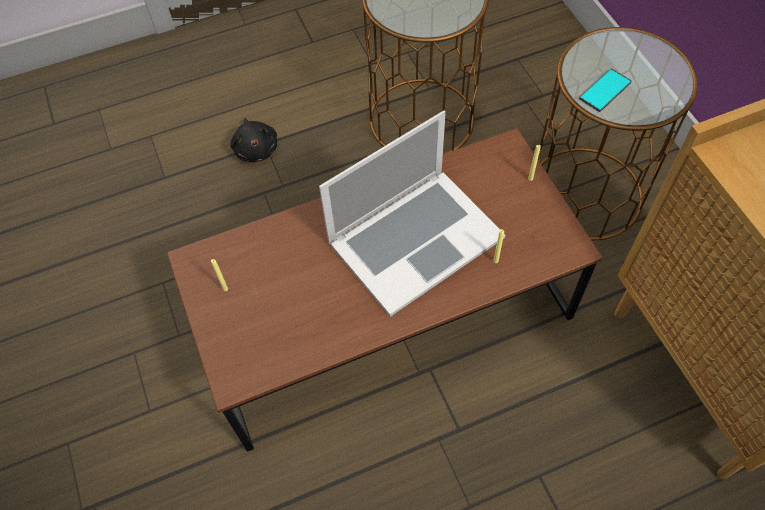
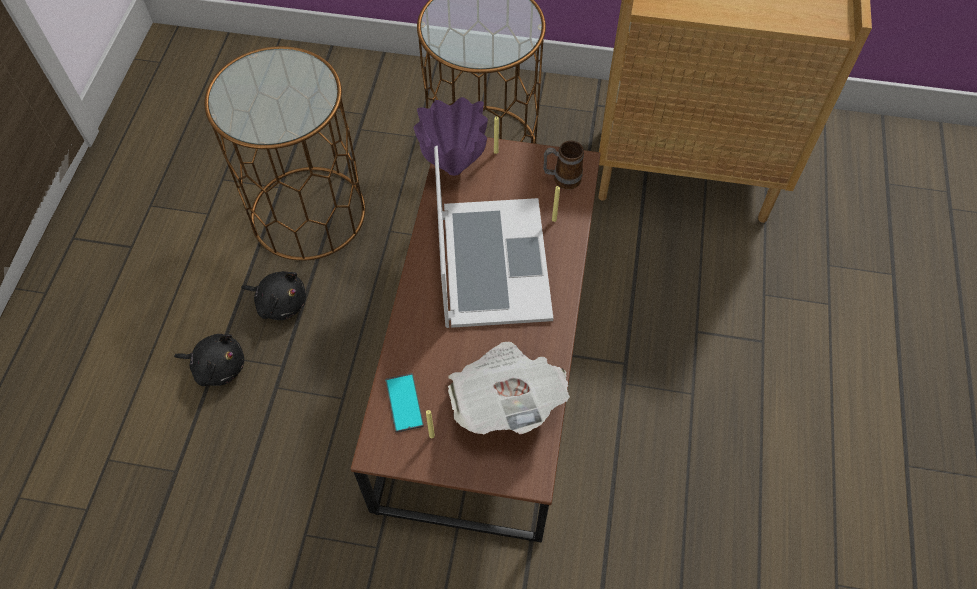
camera: 60 degrees left, 0 degrees up
(290, 323) = (506, 399): none -> newspaper
(332, 151) = (280, 303): none -> black plush toy
(485, 160) = (453, 170): none -> purple vase
(544, 243) = (561, 179): none -> mug
(605, 90) = (485, 45): phone -> phone (404, 403)

